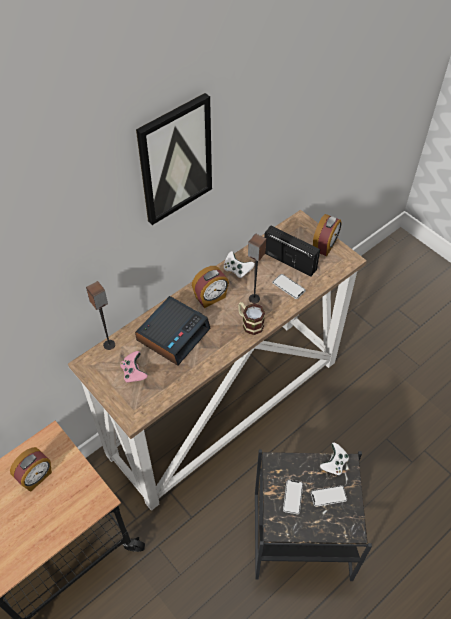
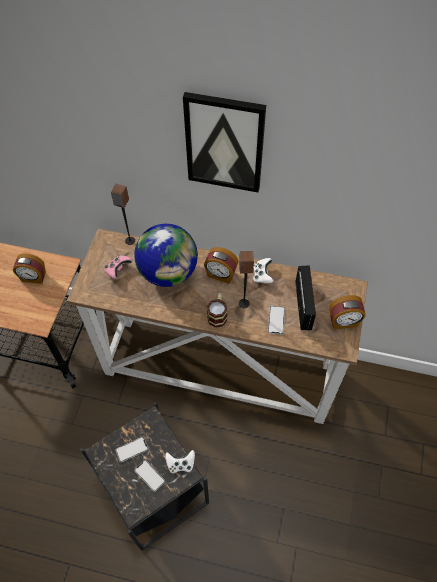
camera: 55 degrees right, 5 degrees up
(173, 334) = (168, 272): alarm clock -> globe

